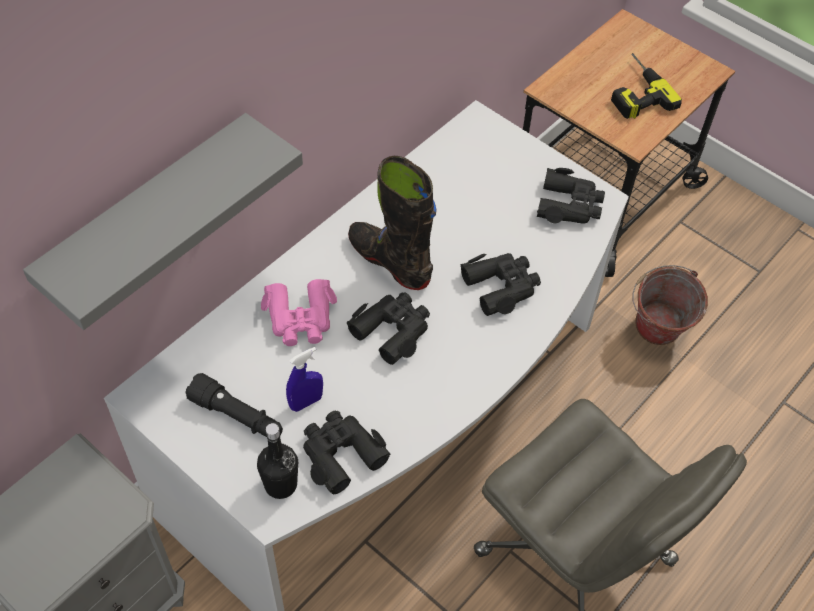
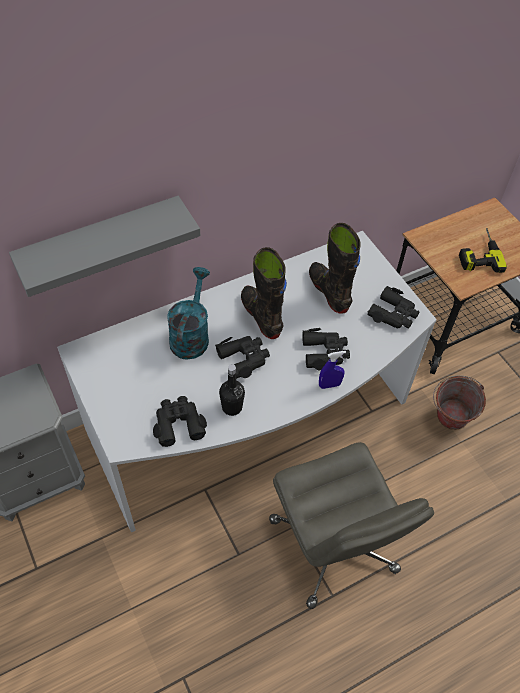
camera: 20 degrees right, 0 degrees up
(237, 416) = (128, 381): black flashlight -> none
(281, 484) = (135, 430): black bottle -> black bottle (232, 407)
(300, 319) = (191, 335): pink binoculars -> turquoise watering can
(306, 402) = (171, 386): blue spray bottle -> blue spray bottle (329, 385)
(469, 199) = (329, 292): none -> black boot

